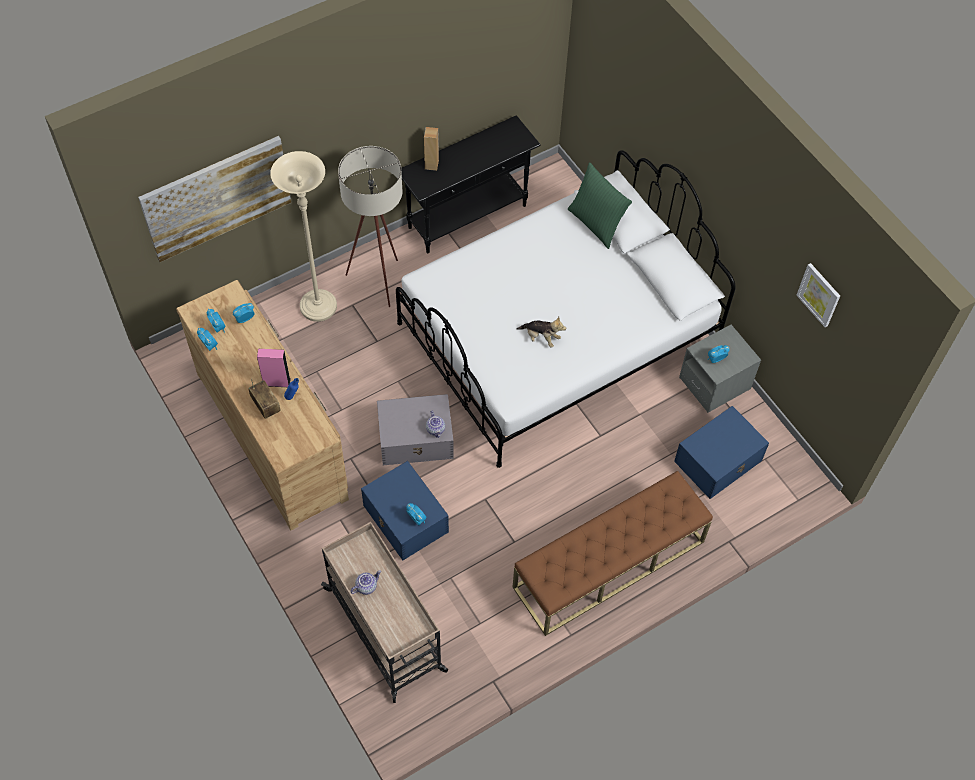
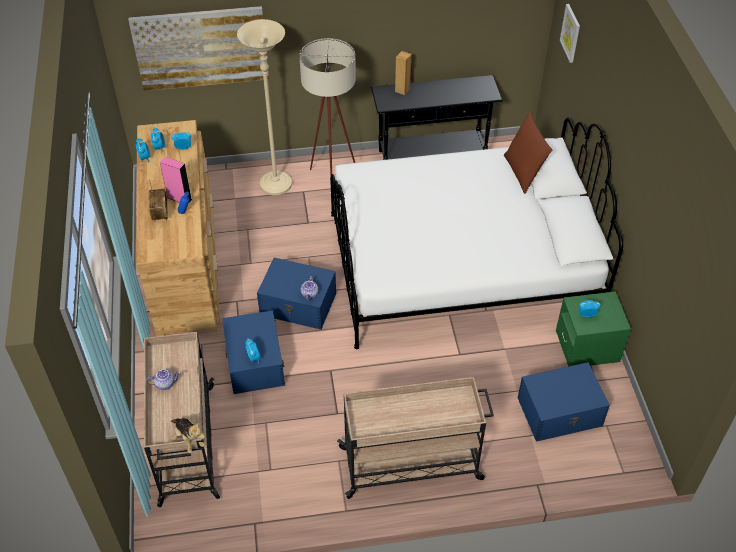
camera: 25 degrees right, 10 degrees down
(416, 439) = (299, 304): grey storage box -> blue storage box
(541, 337) = (428, 242): plush toy -> plush toy (189, 439)
(596, 223) = (523, 172): green pillow -> brown pillow
(609, 564) = (412, 463): brown bench -> beige cart
(714, 383) = (587, 346): grey nightstand -> green nightstand
(819, 294) = (682, 250): picture -> picture (571, 33)

